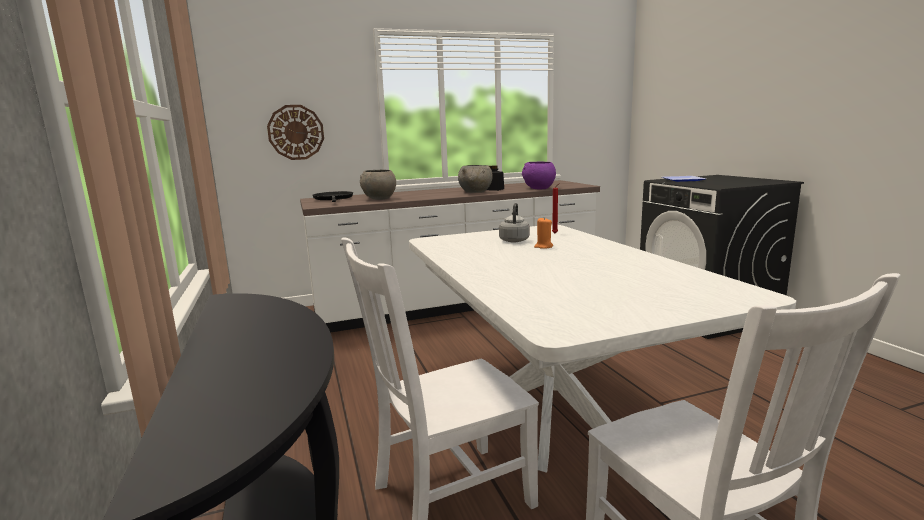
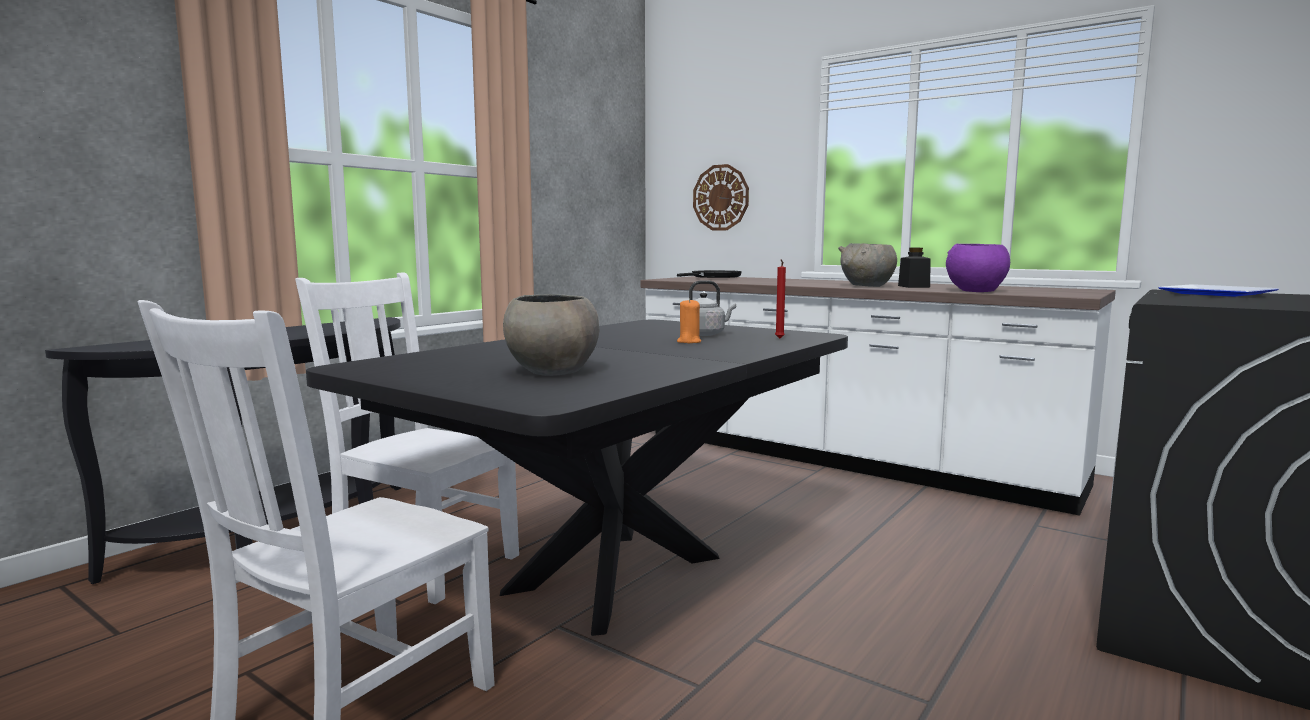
camera: 55 degrees right, 5 degrees down
(379, 198) = (742, 280): grey bowl -> grey bowl (552, 371)
(550, 418) = (617, 574): white dining table -> black dining table

